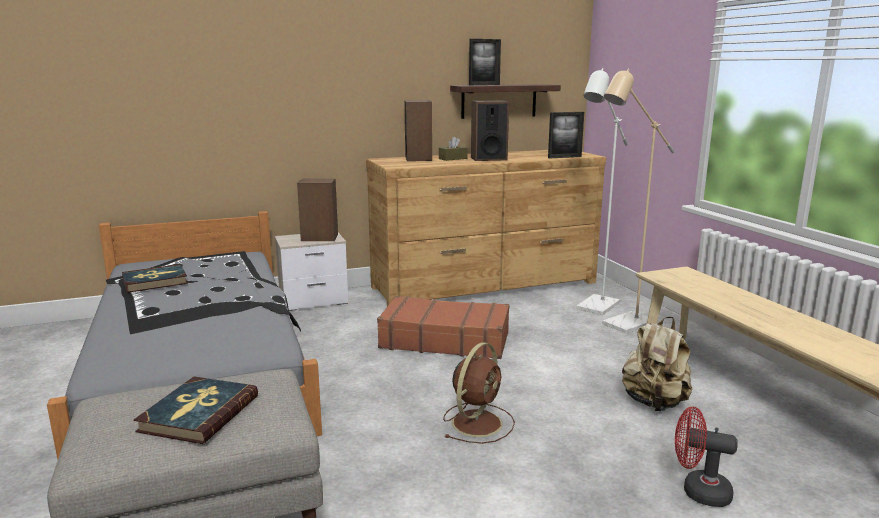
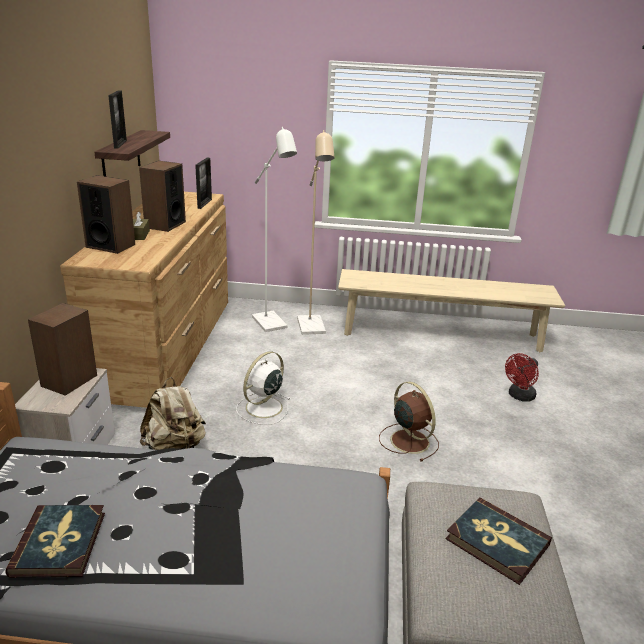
camera: 65 degrees left, 10 degrees up
(444, 340) = (262, 408): brown suitcase -> white fan
(654, 403) = (424, 367): beige backpack -> beige backpack (175, 448)

